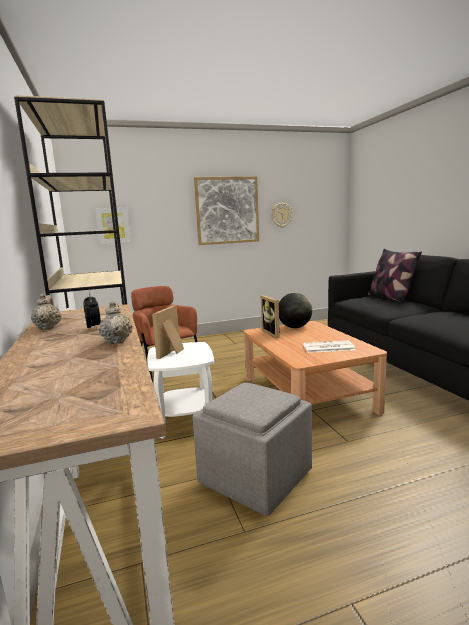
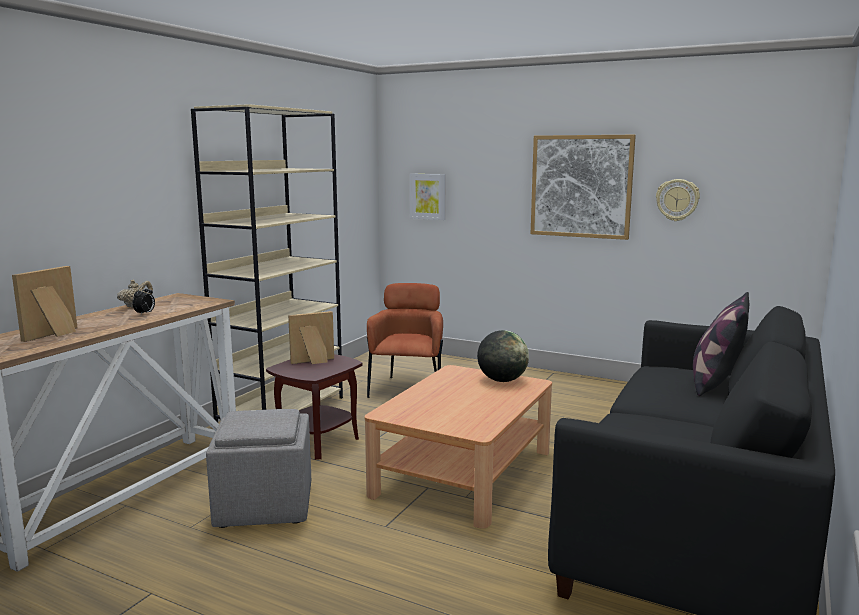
camera: 45 degrees right, 0 degrees up
(117, 341) = (114, 326): beige teapot -> none
(185, 420) = (317, 441): white side table -> brown side table
(273, 333) = (460, 378): picture frame -> picture frame (55, 335)
(327, 347) = (452, 412): newspaper -> none

